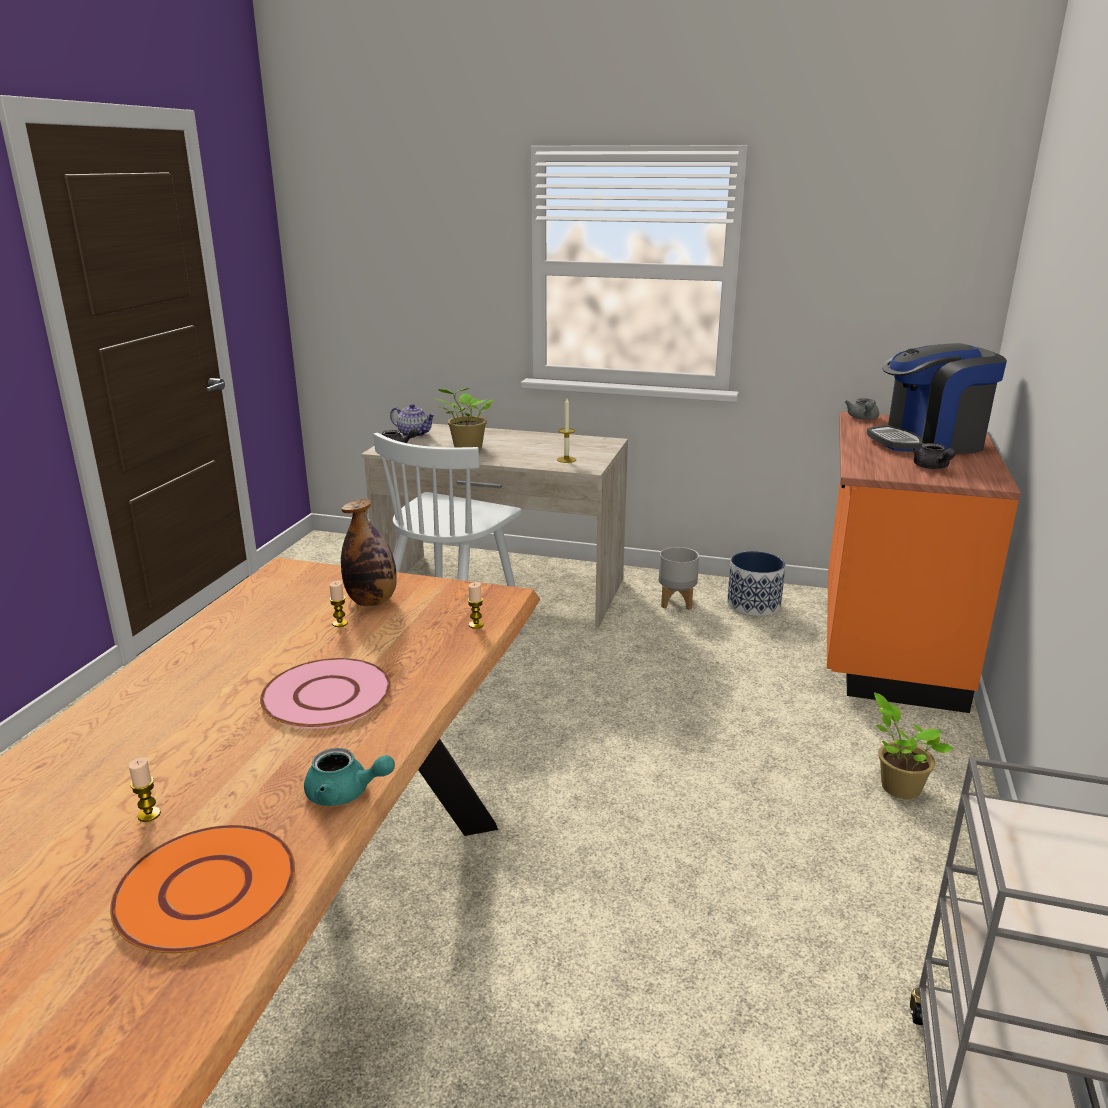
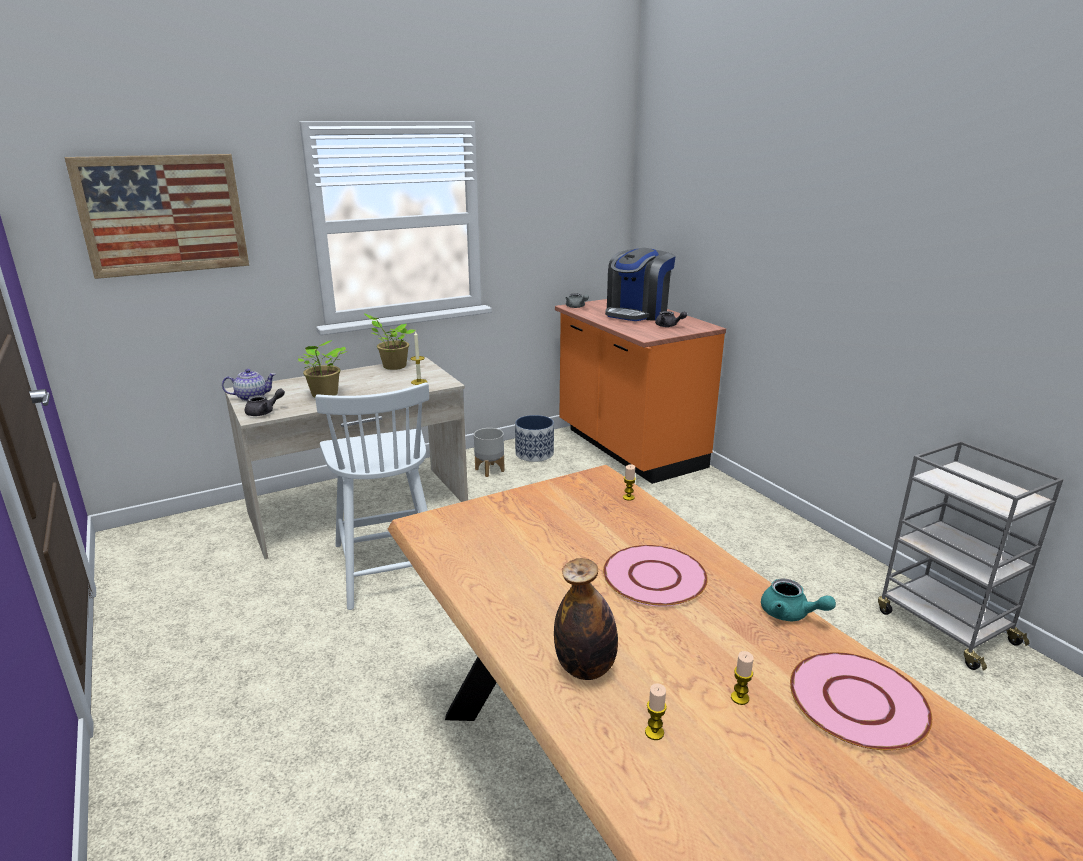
camera: 45 degrees left, 0 degrees up
(208, 889) = (857, 701): orange plate -> pink plate
(340, 623) = (553, 536): candle -> candle (654, 732)
(346, 793) = (790, 614): turquoise teapot -> turquoise teapot turned 75 degrees clockwise
(372, 601) = (538, 514): bottle -> bottle (585, 668)
(394, 240) = (163, 215): none -> picture
(897, 786) = (735, 517): potted plant -> potted plant (392, 366)

